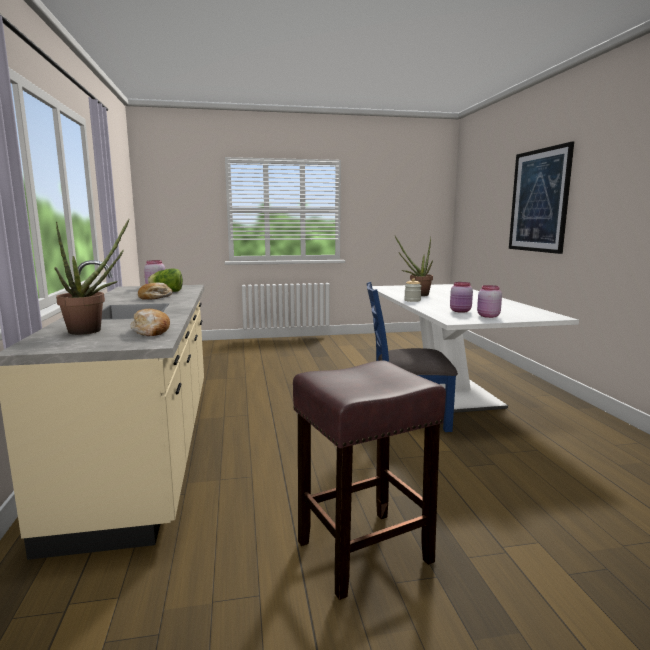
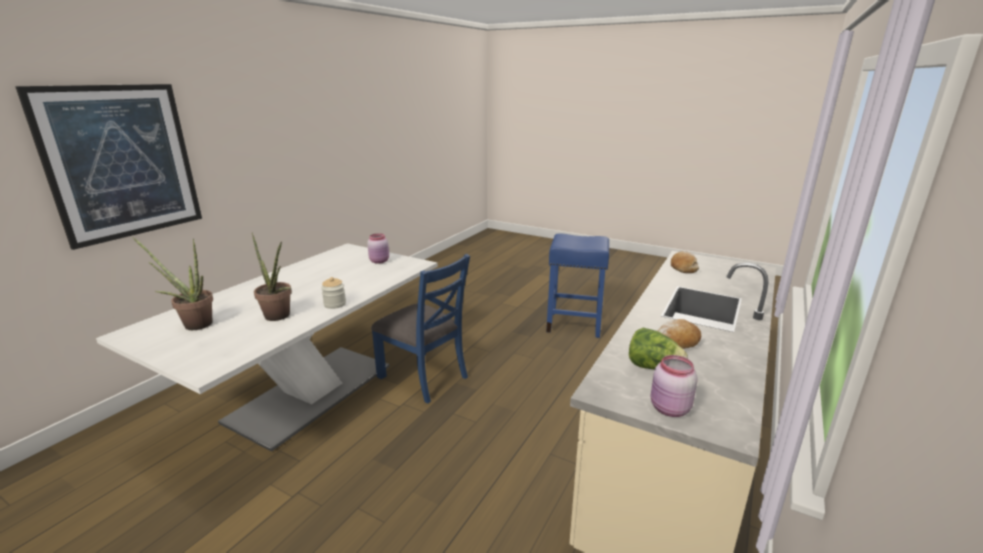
camera: 140 degrees left, 10 degrees up
(92, 330) = (728, 279): potted plant -> potted plant (193, 324)
(362, 552) = (575, 325): brown stool -> blue stool
(461, 311) = (371, 272): pink jar -> none

